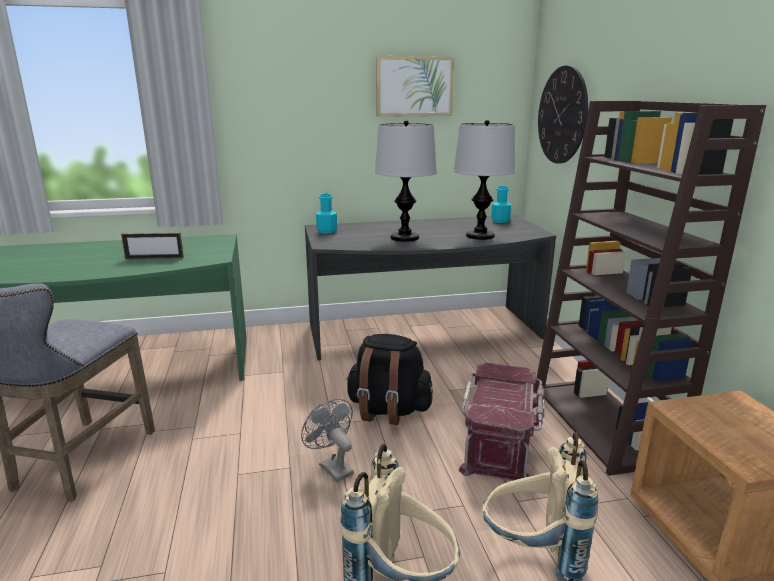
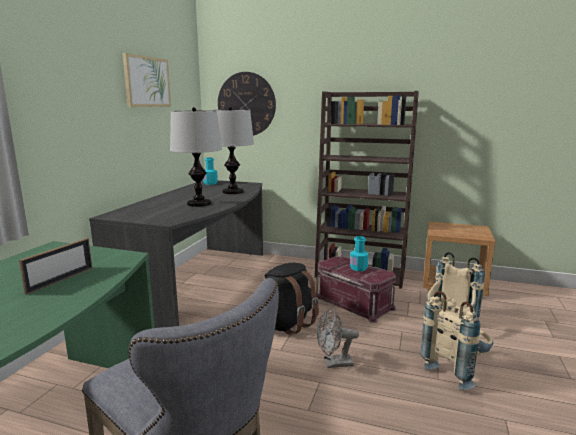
camera: 60 degrees left, 5 degrees down
(327, 231) = (129, 215): turquoise bottle -> turquoise bottle (358, 268)

